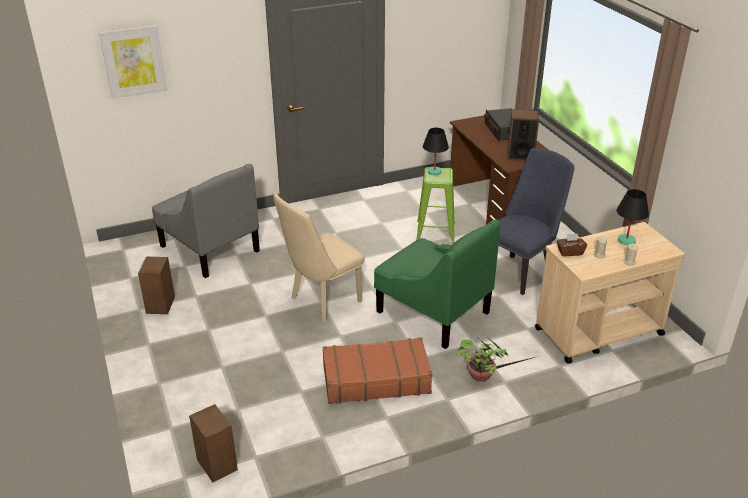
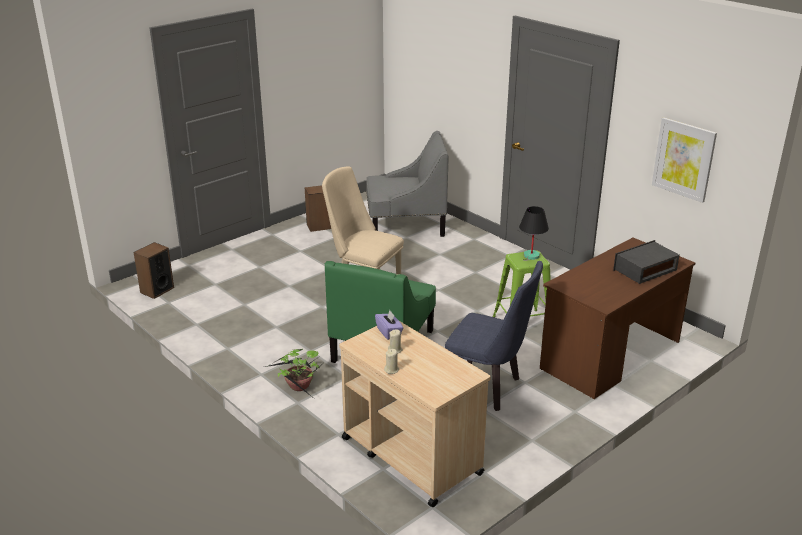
camera: 70 degrees right, 5 degrees down
(133, 61) = (420, 47): picture -> picture (684, 159)
(209, 248) = (406, 224): grey armchair -> grey armchair turned 120 degrees counterclockwise
(375, 379) = (272, 334): brown suitcase -> none
(520, 155) = (591, 286): speaker -> none
(570, 252) = (389, 332): brown tissue box -> purple tissue box
(626, 240) = (437, 366): black table lamp -> none

